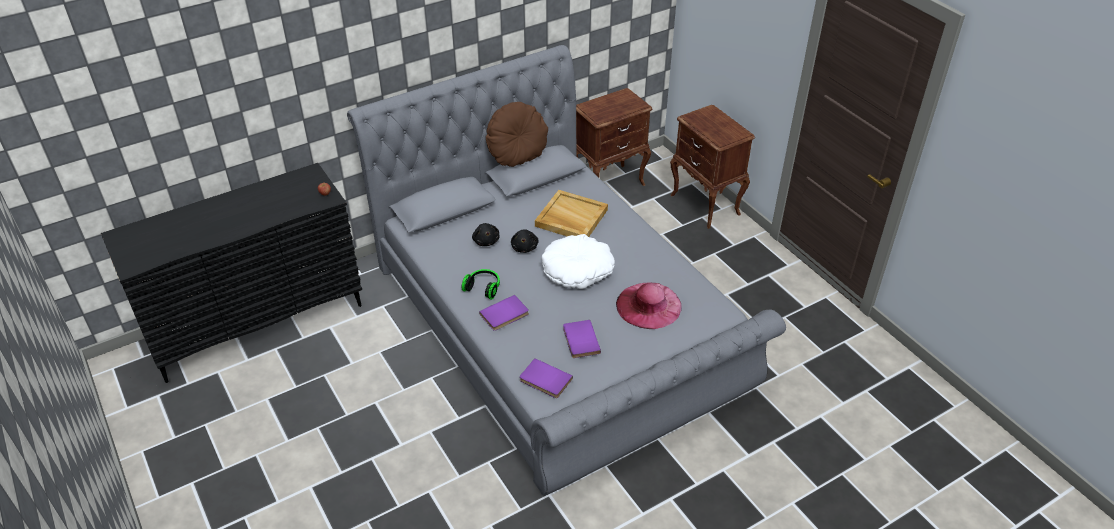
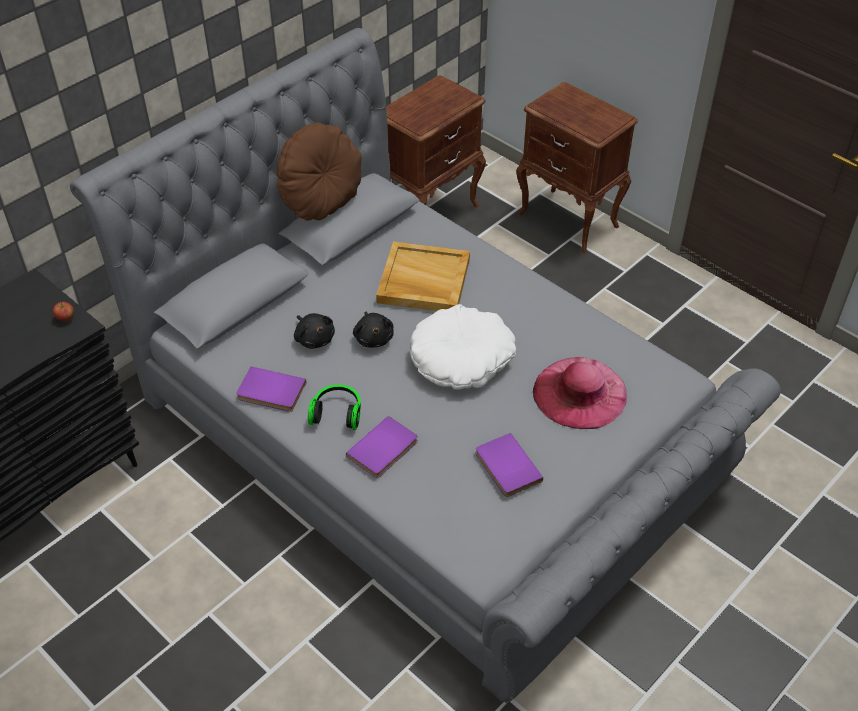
camera: 15 degrees left, 5 degrees up
(544, 381) = (479, 542): purple book -> purple book (270, 392)

